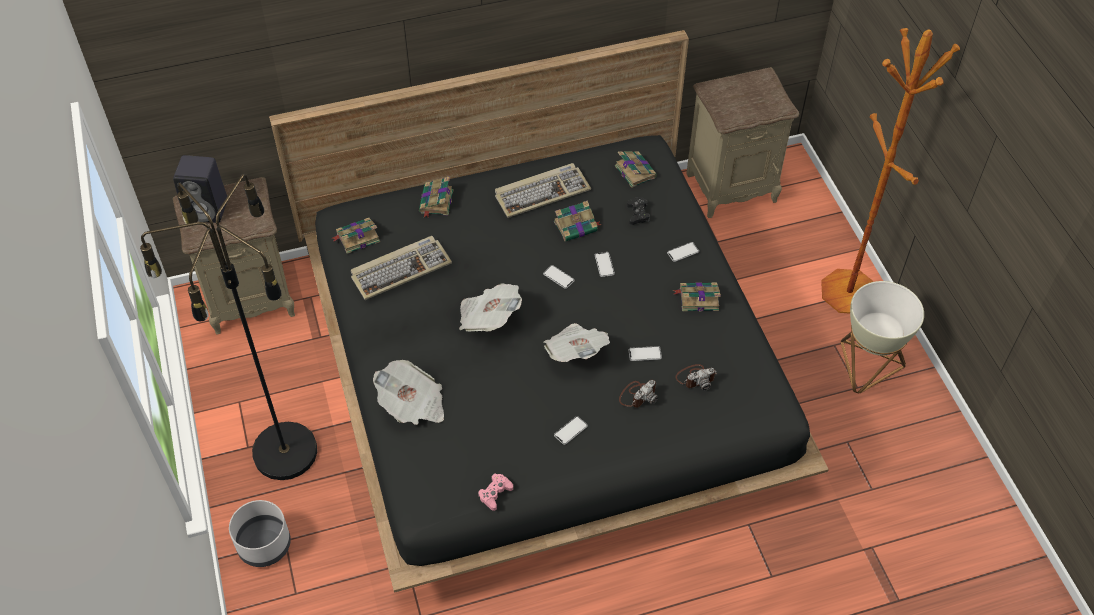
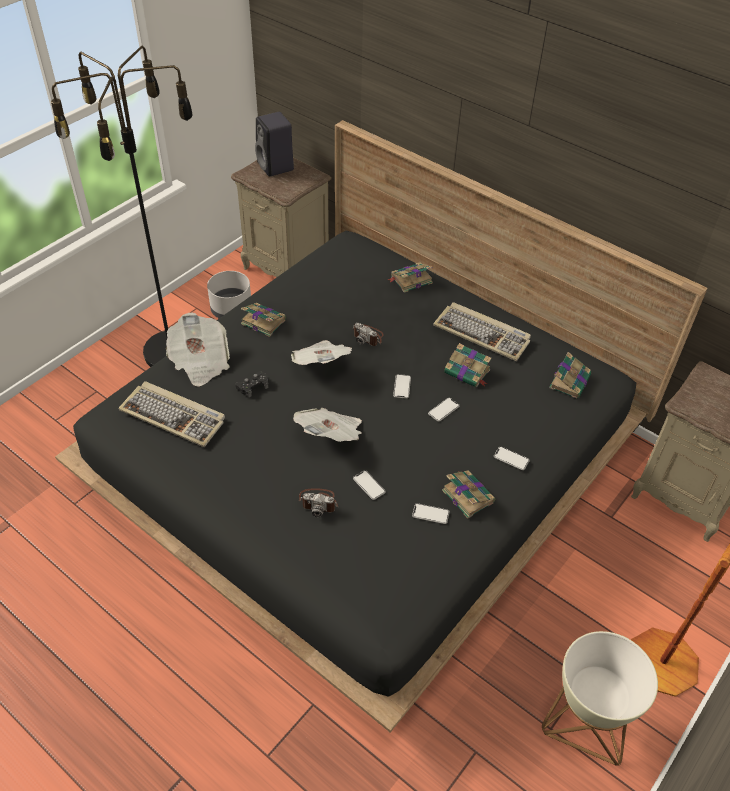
camera: 55 degrees right, 5 degrees down
(264, 545) = (86, 382): grey planter -> grey planter (231, 309)
(357, 238) = (335, 256): book -> book (262, 321)
(401, 269) = (325, 292): keyboard -> keyboard (174, 416)
(495, 493) = (147, 454): pink game controller -> none
(570, 431) = (245, 472): phone -> phone (430, 514)
(638, 214) = (523, 406): black game controller -> black game controller (253, 386)
(696, 378) = (373, 537): camera -> camera (368, 336)

